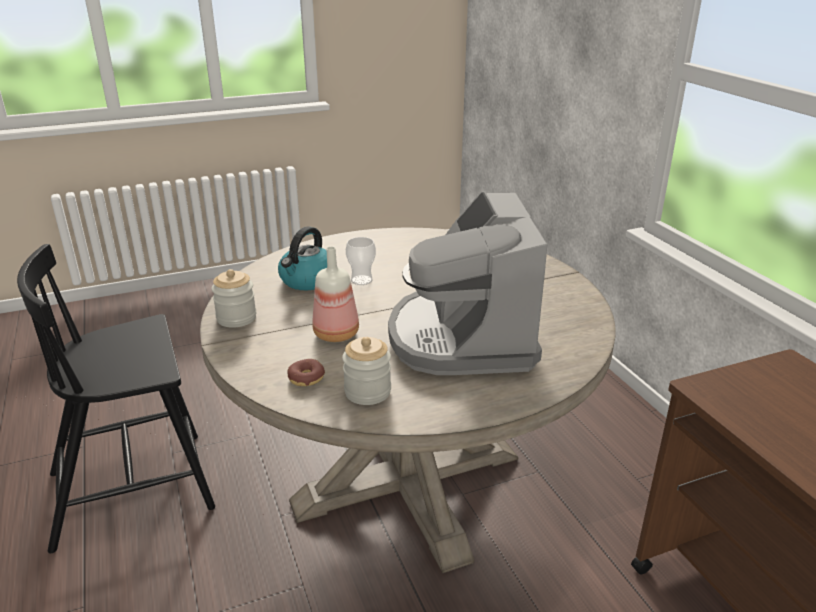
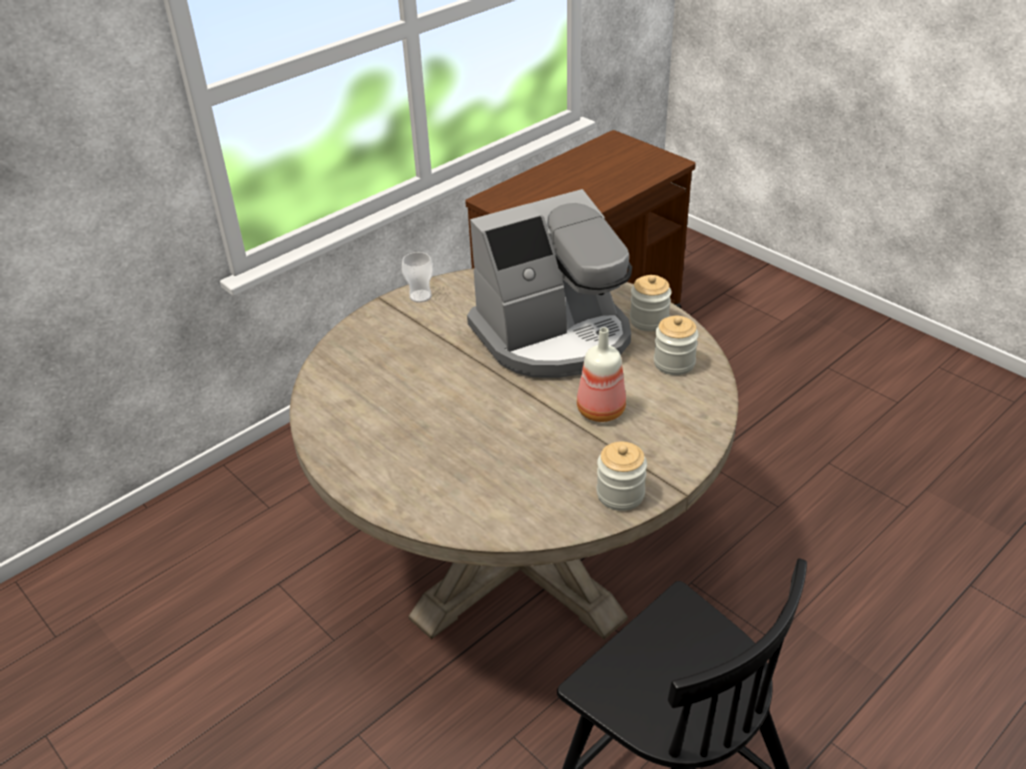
camera: 110 degrees left, 10 degrees up
(306, 378) = (683, 402): donut -> none
(308, 280) = (500, 474): kettle -> none
(361, 280) = (475, 432): cup -> cup (420, 296)
(453, 399) = (649, 321): none -> jar

